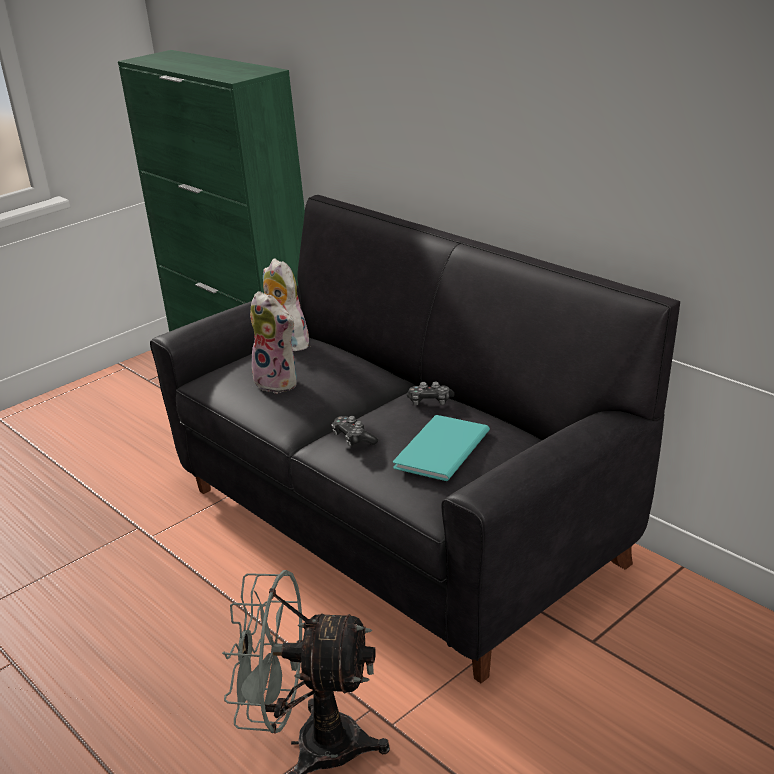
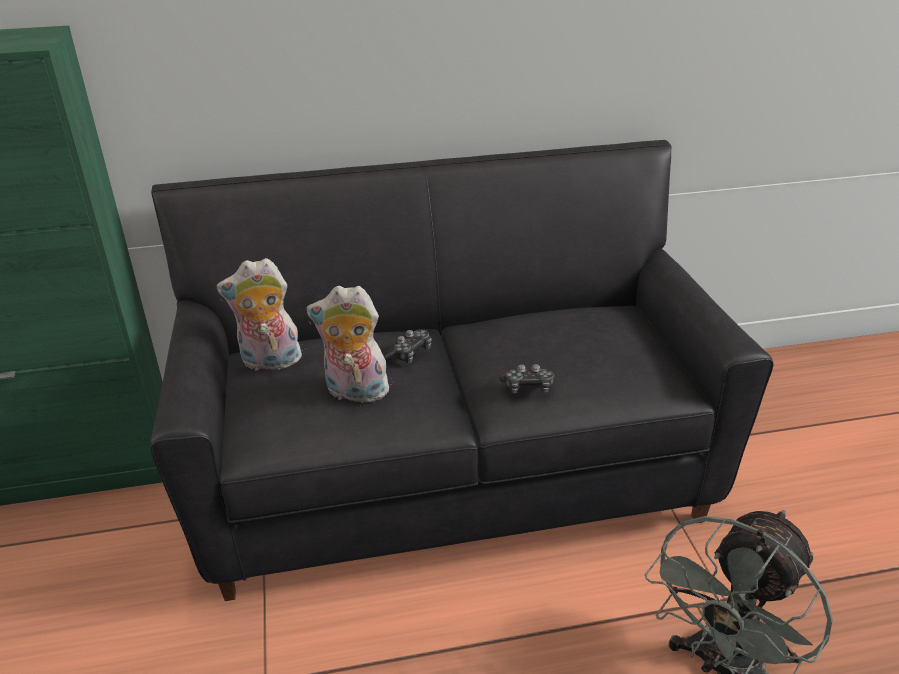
camera: 60 degrees left, 5 degrees up
(279, 382) = (354, 393): plush toy -> plush toy turned 150 degrees counterclockwise
(430, 401) = (508, 325): game controller -> game controller (409, 354)
(438, 450) = (601, 350): turquoise book -> none

